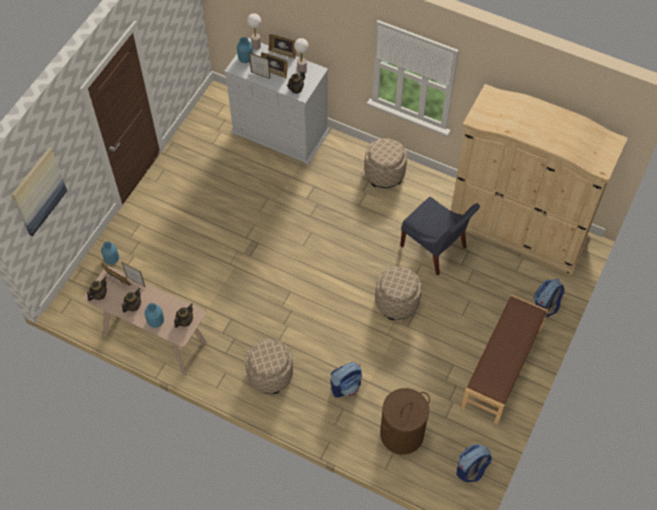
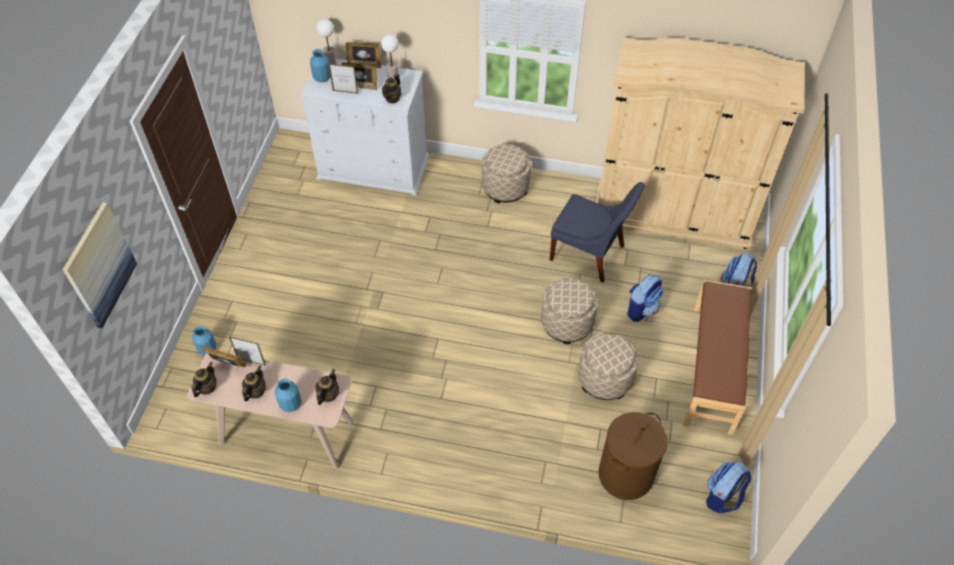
camera: 15 degrees left, 5 degrees down
(270, 374) = (443, 441): beige ottoman -> beige ottoman (605, 378)
(346, 386) = (540, 433): backpack -> backpack (641, 309)

